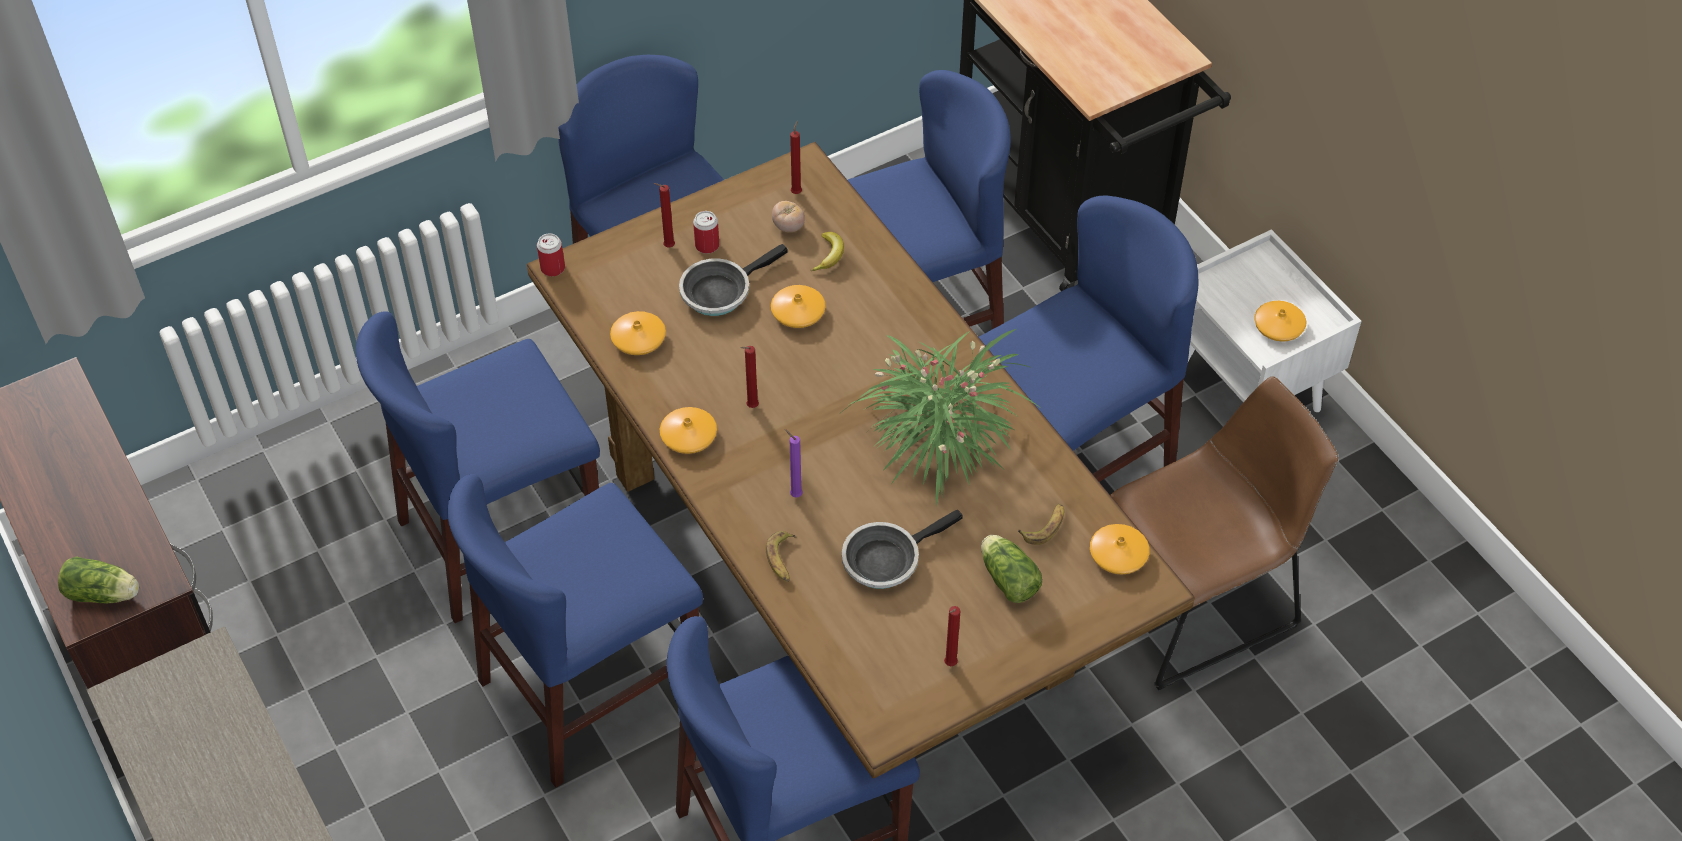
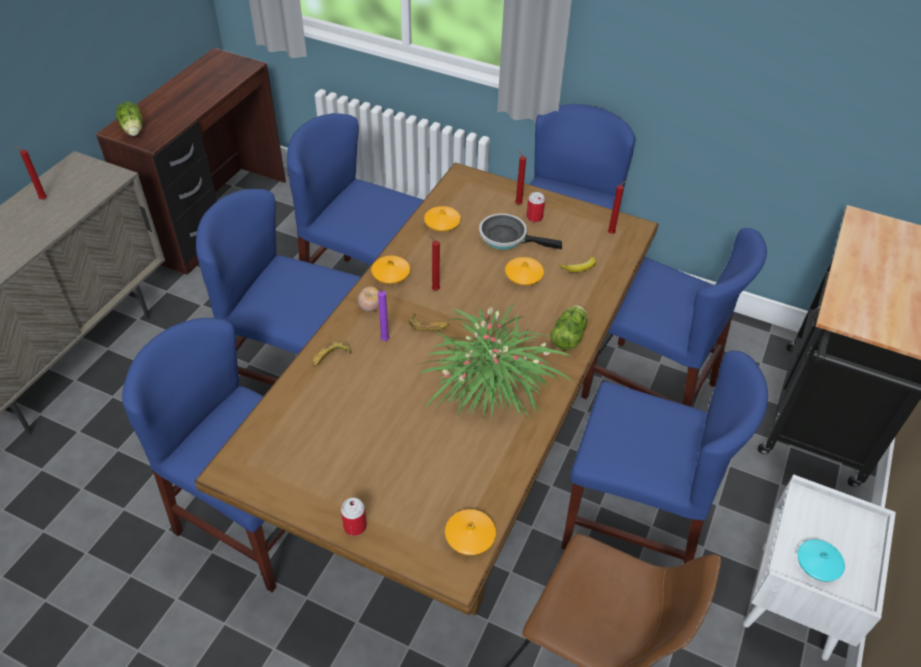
camera: 55 degrees right, 5 degrees down
(552, 268) = (460, 171): can -> can (355, 526)
(788, 226) = (583, 242): tomato -> tomato (370, 307)
(886, 559) = (368, 406): frying pan -> none
(949, 665) = (304, 481): red candle -> red candle (42, 199)
(1007, 577) = (400, 478): lettuce -> lettuce (569, 335)
(1044, 526) = (460, 479): banana -> banana (428, 326)
(1278, 326) = (818, 563): orange vase -> turquoise vase

